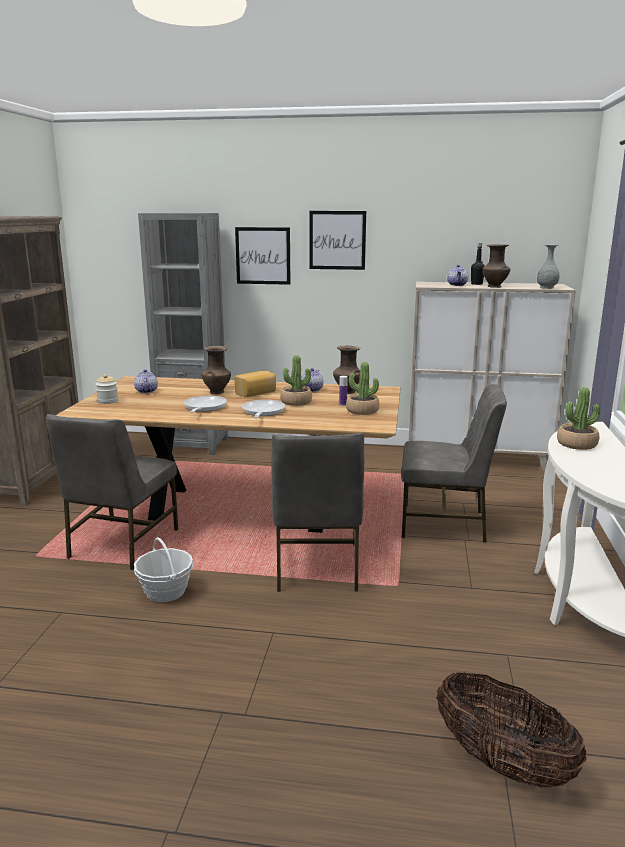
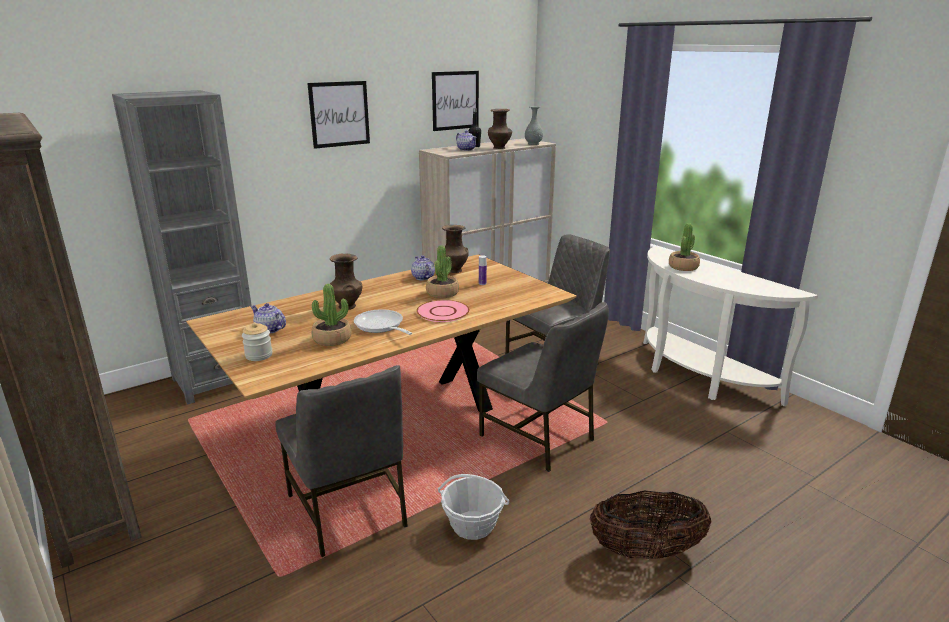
camera: 45 degrees left, 5 degrees up
(256, 393) = (386, 295): bread -> none
(262, 412) = (443, 312): frying pan -> pink plate
(263, 256) = (259, 139): picture -> picture (455, 100)
(362, 411) = (510, 284): potted plant -> potted plant (332, 339)
(502, 763) = (823, 493): basket -> basket (646, 551)

